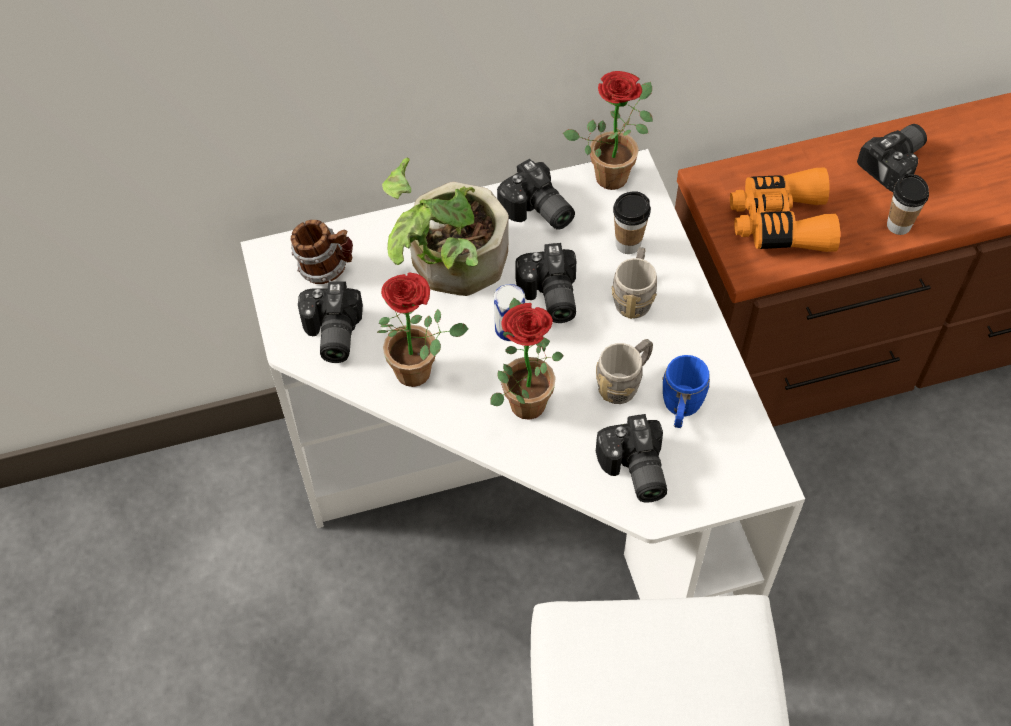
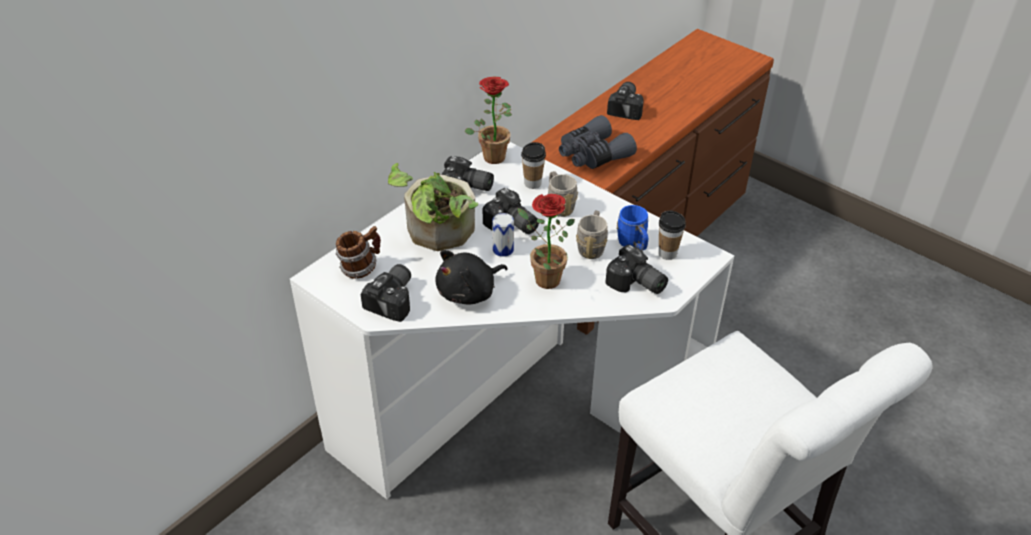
camera: 35 degrees left, 15 degrees down
(330, 335) = (395, 300): camera -> camera turned 120 degrees counterclockwise
(421, 371) = (469, 292): potted plant -> black plush toy
(780, 222) = (592, 154): orange binoculars -> grey binoculars
(898, 225) = (653, 132): cup -> cup (667, 253)

